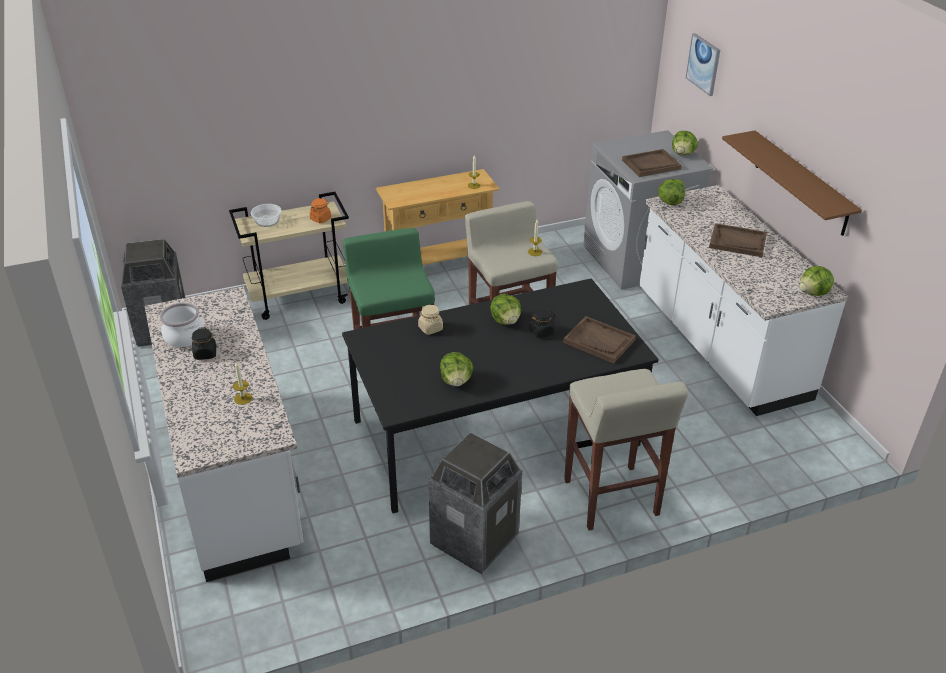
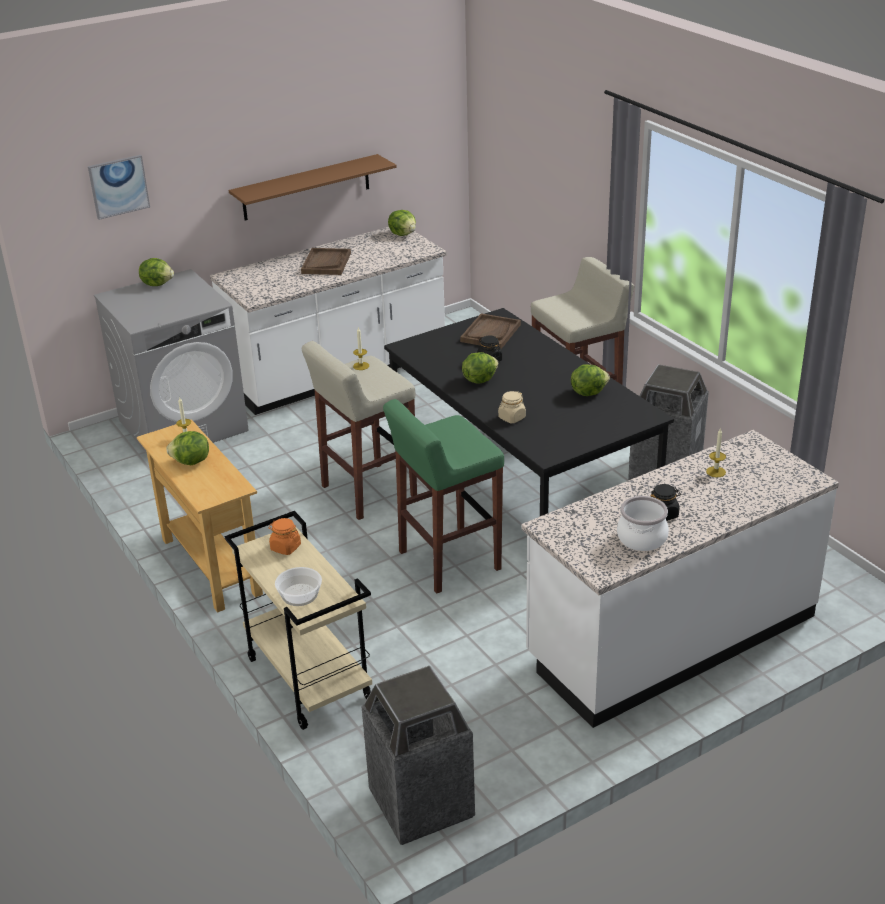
camera: 100 degrees left, 5 degrees down
(651, 165) = (186, 298): brown tray -> none
(670, 202) = (253, 295): lettuce -> lettuce (191, 462)

